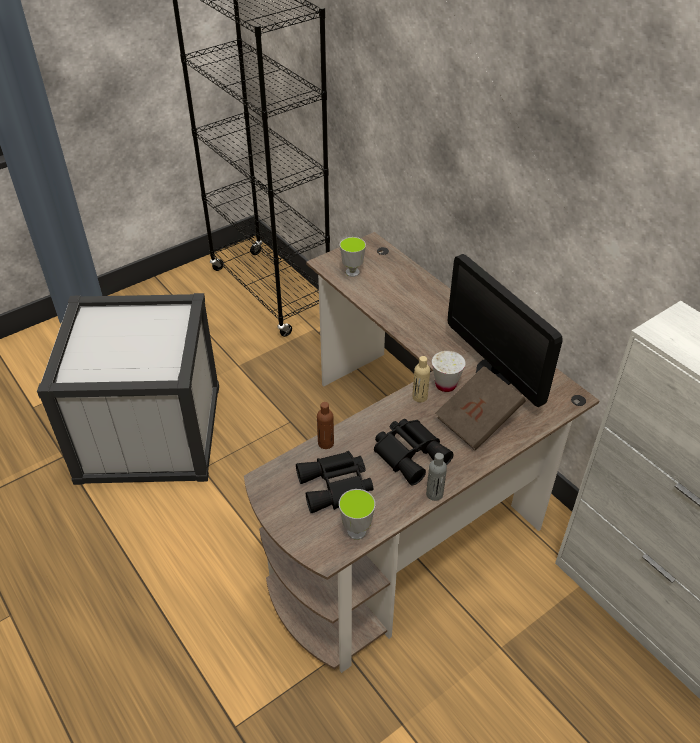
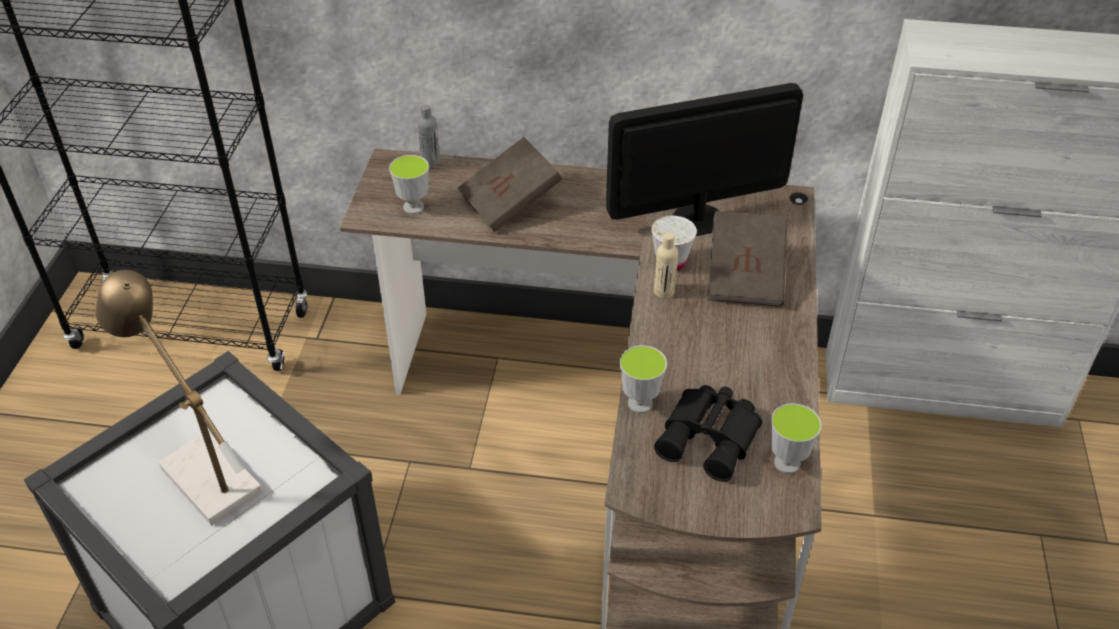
camera: 45 degrees left, 0 degrees up
(131, 340) = (201, 473): none -> table lamp
(325, 443) = (640, 403): brown bottle -> cup
(403, 299) = (510, 203): none -> brown book
(411, 453) = (731, 351): black binoculars -> none
(434, 494) = (802, 373): grey bottle -> grey bottle (430, 161)
(495, 372) = (697, 220): monitor -> monitor turned 150 degrees clockwise

